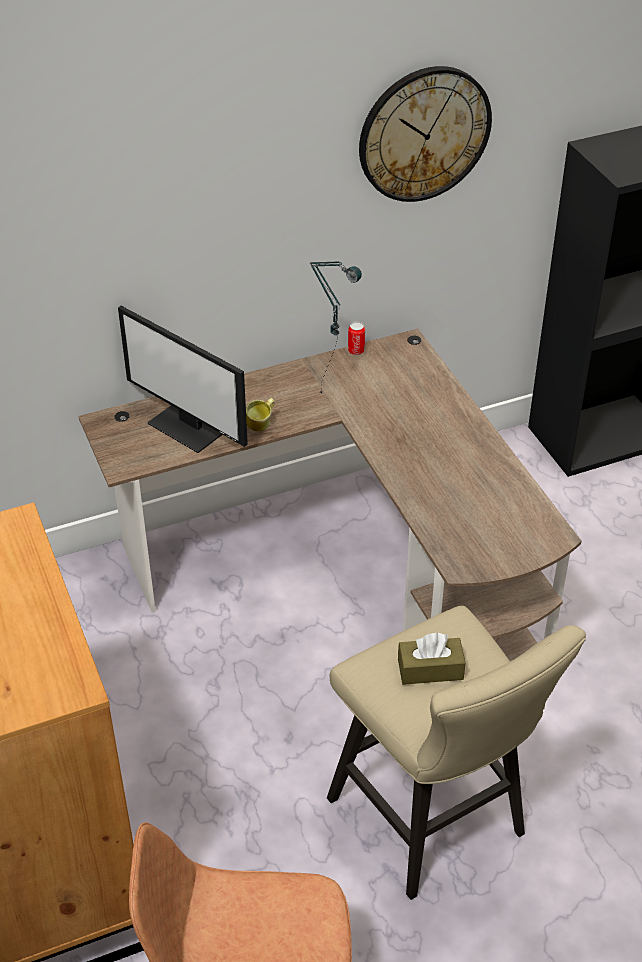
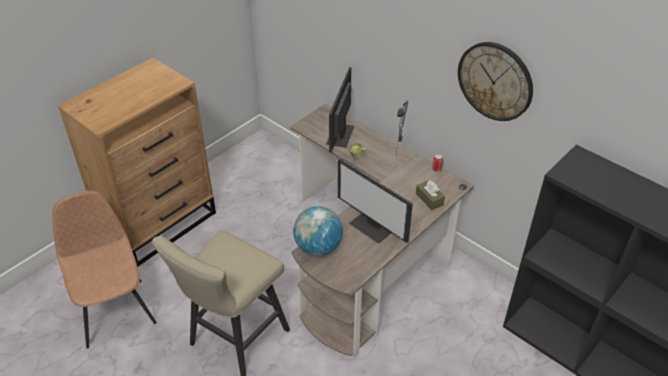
camera: 65 degrees right, 0 degrees up
(430, 669) = (227, 258): brown tissue box -> brown tissue box (429, 199)
(445, 466) = (372, 226): none -> monitor
(457, 546) = (318, 247): none -> globe

